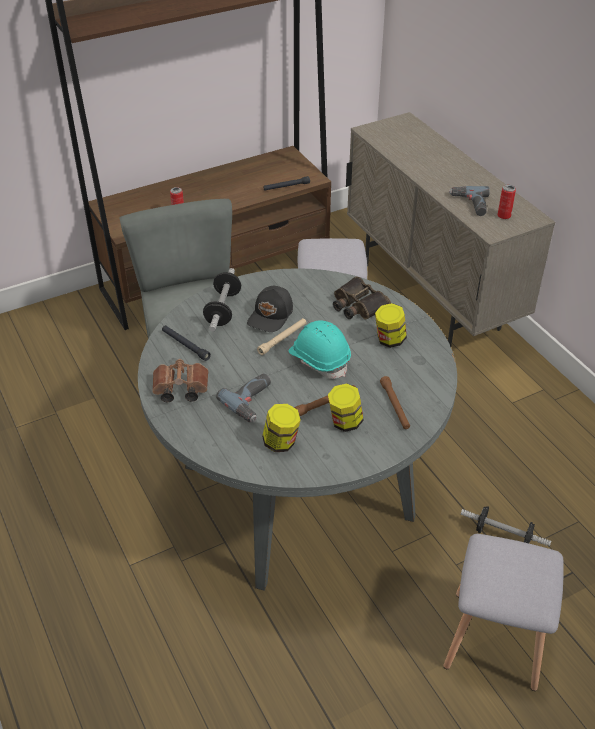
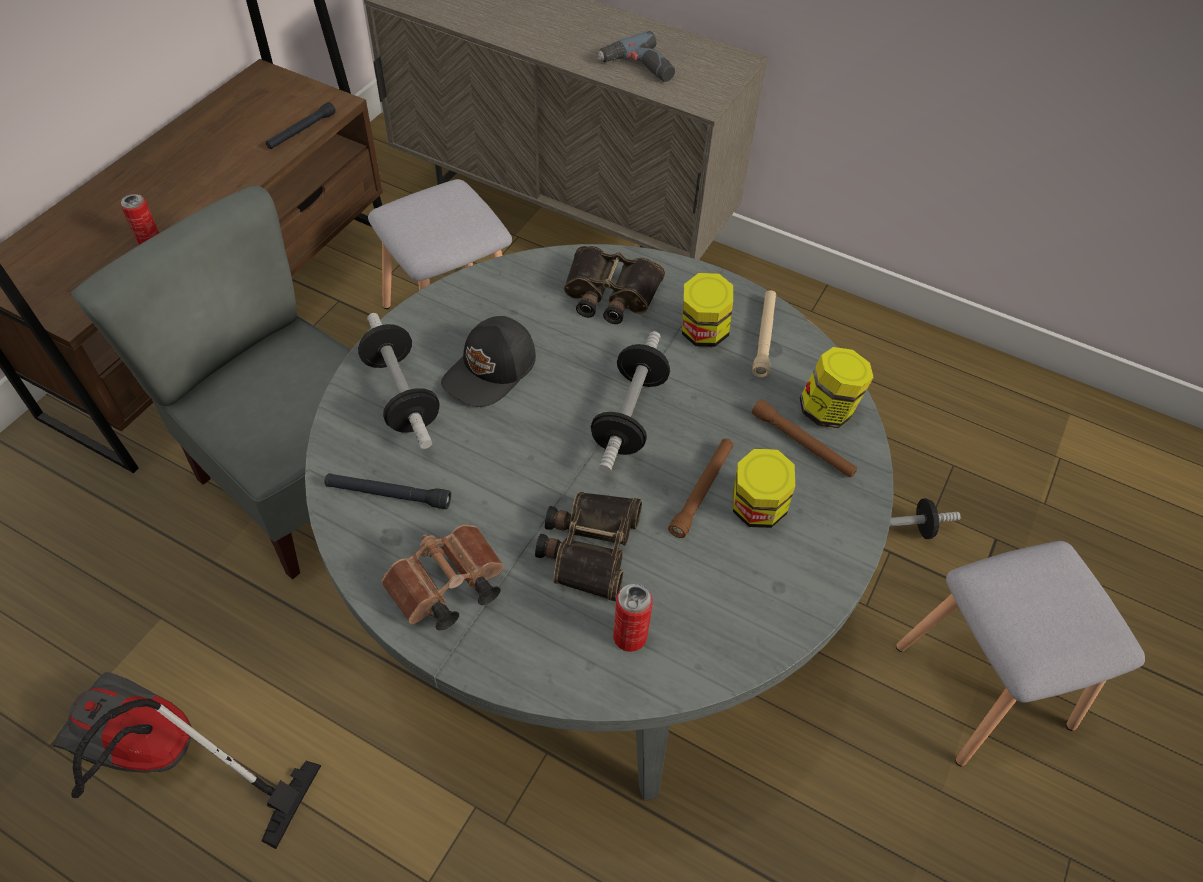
camera: 35 degrees left, 10 degrees up
(56, 458) = (166, 763): none -> vacuum cleaner
(253, 402) = (588, 547): power drill -> binoculars
(271, 316) = (492, 371): black cap -> black cap turned 45 degrees clockwise
(281, 442) = (693, 600): jar -> jar (827, 410)
(282, 339) = (543, 406): beige flashlight -> beige flashlight (764, 337)
(319, 359) = (629, 416): turquoise hard hat -> dumbbell
(504, 216) = (697, 70): can -> can (629, 637)

